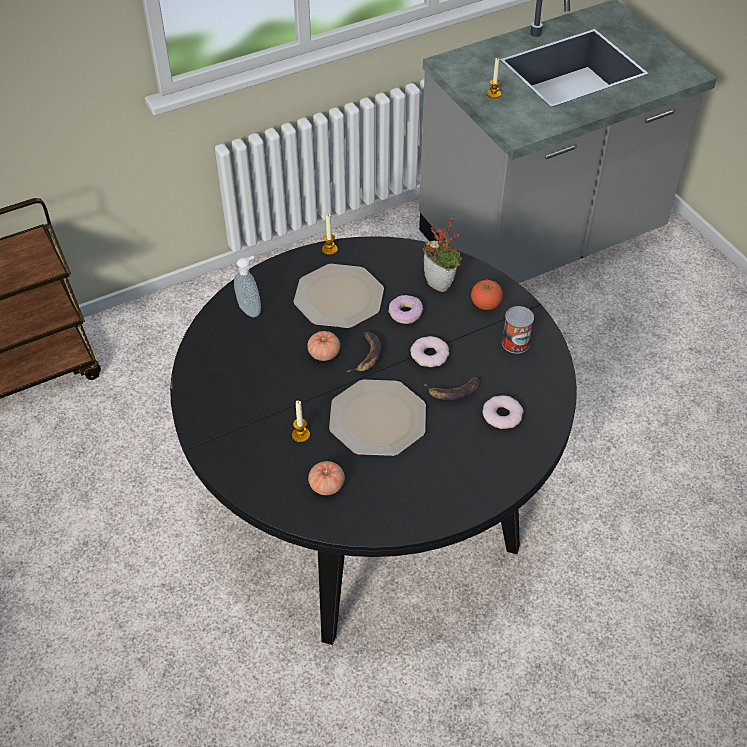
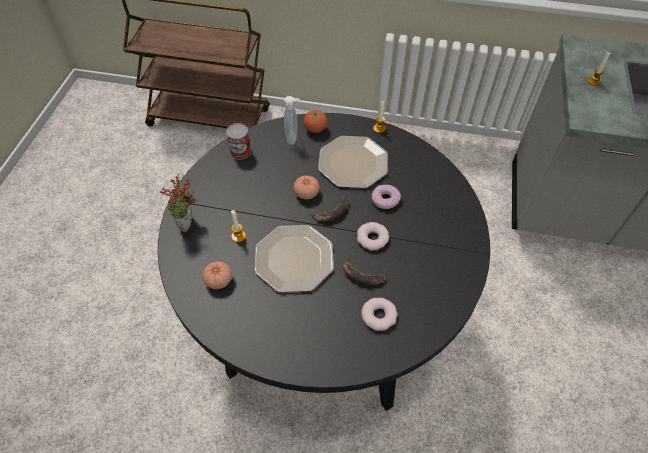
camera: 40 degrees right, 5 degrees up
(441, 284) = (430, 194): potted plant -> potted plant (188, 224)
(485, 305) = (447, 228): tomato -> tomato (315, 129)
(515, 343) = (441, 270): can -> can (240, 151)

